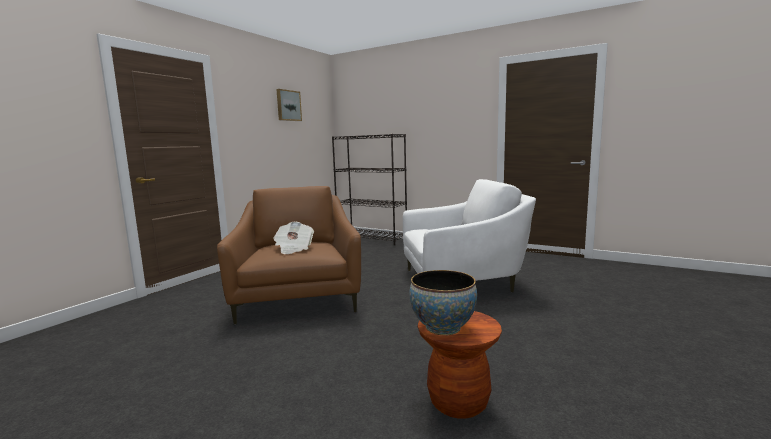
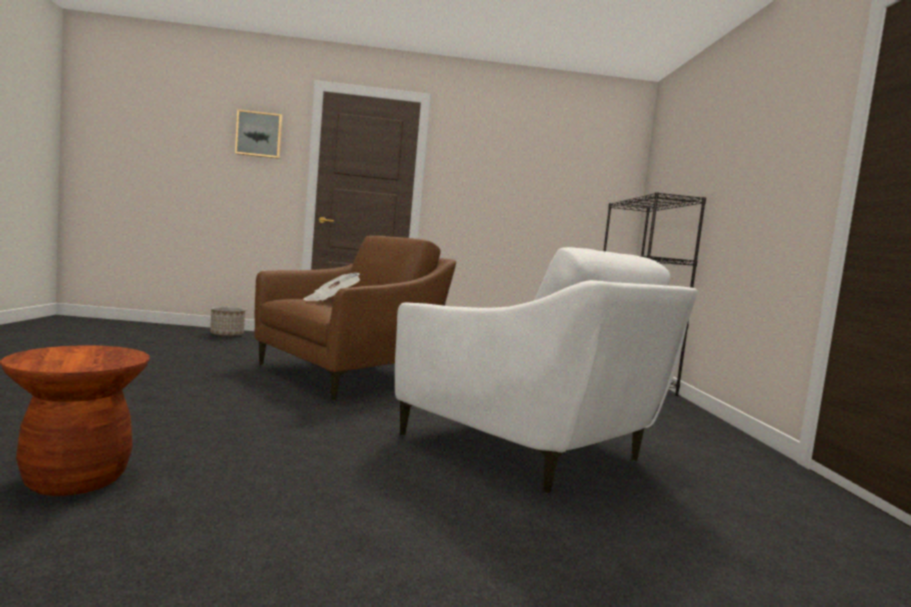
camera: 55 degrees right, 5 degrees down
(88, 327) = (227, 335): none -> planter
(288, 105) = (546, 156): picture -> picture (259, 134)
(443, 327) = (70, 351): bowl -> none

